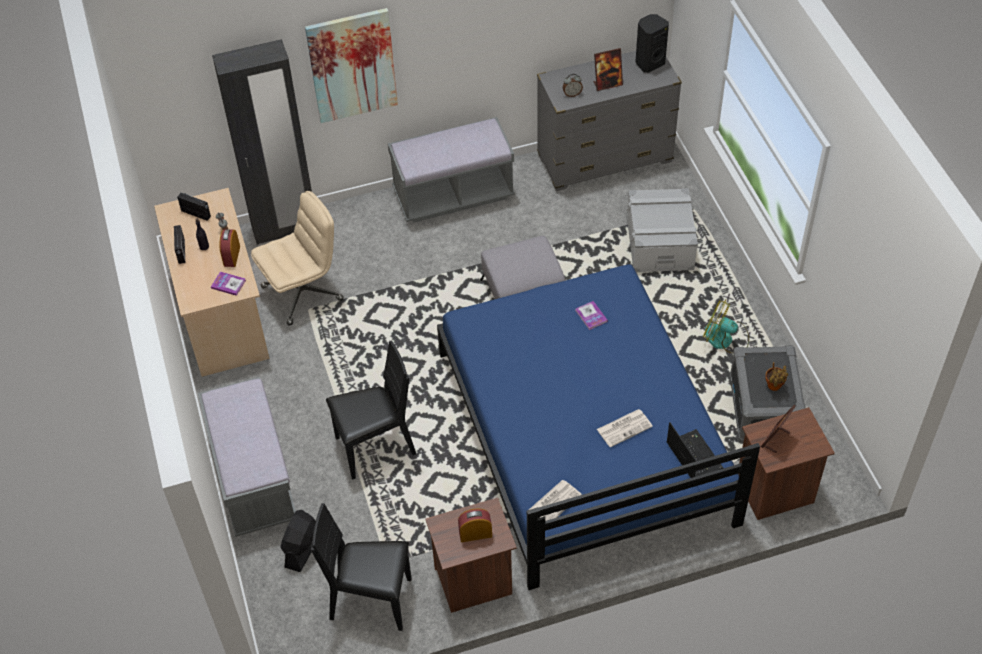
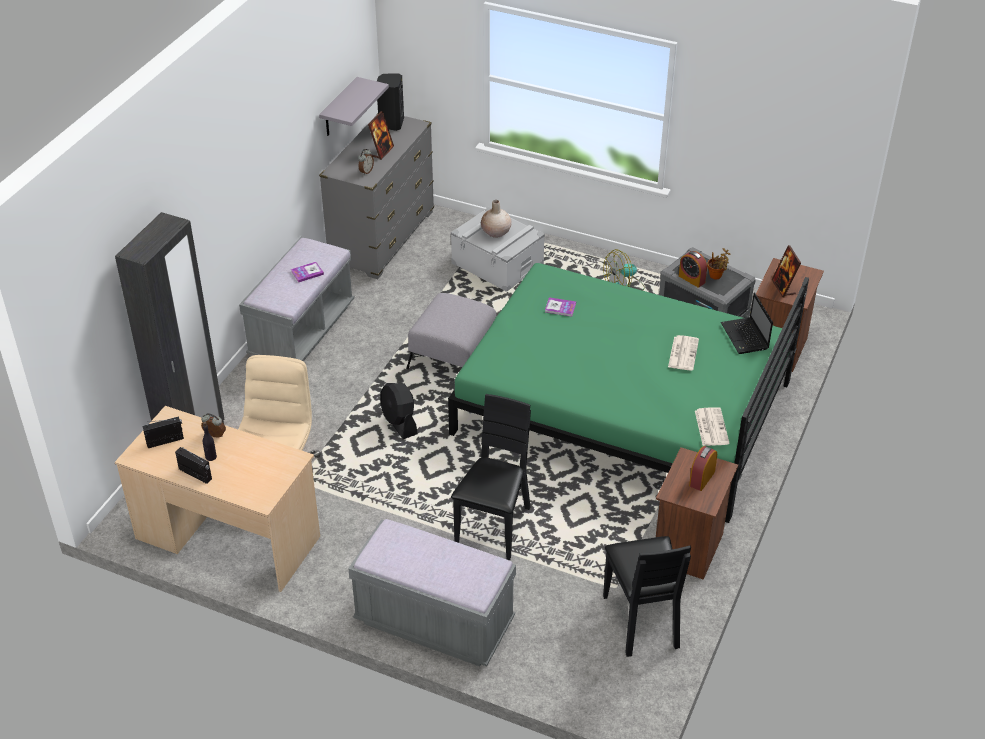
camera: 50 degrees left, 10 degrees down
(228, 284) = (275, 466): book -> book (307, 273)
(232, 256) = (246, 446): alarm clock -> alarm clock (691, 279)
(302, 548) = (543, 633): black fan -> black fan (399, 422)
(352, 65) = (205, 224): picture -> none
(371, 600) = (642, 620): black chair -> black chair turned 60 degrees counterclockwise
(583, 437) = (623, 408): blue bed -> green bed
(590, 25) = (339, 108): none -> grey shelf
(661, 215) = (496, 232): none -> beige vase
(693, 455) = (745, 337): laptop -> laptop turned 120 degrees counterclockwise

